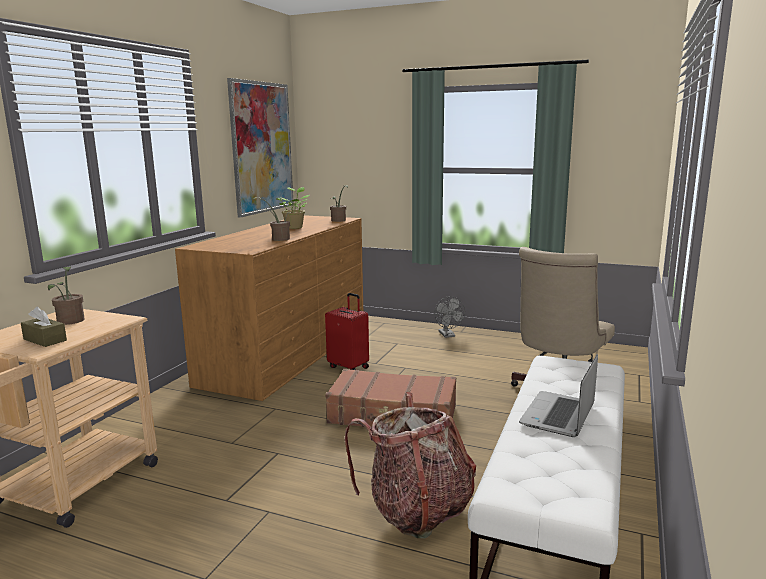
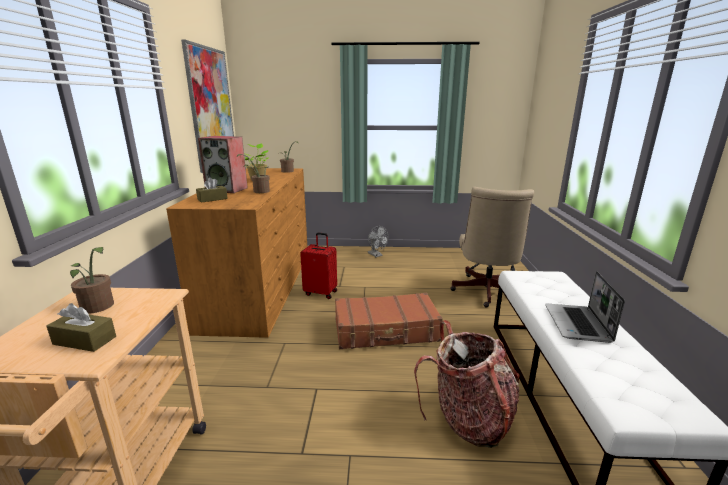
camera: 20 degrees left, 5 degrees up
(224, 243) = (212, 199): none -> brown tissue box
(250, 235) = (227, 189): none -> speaker

